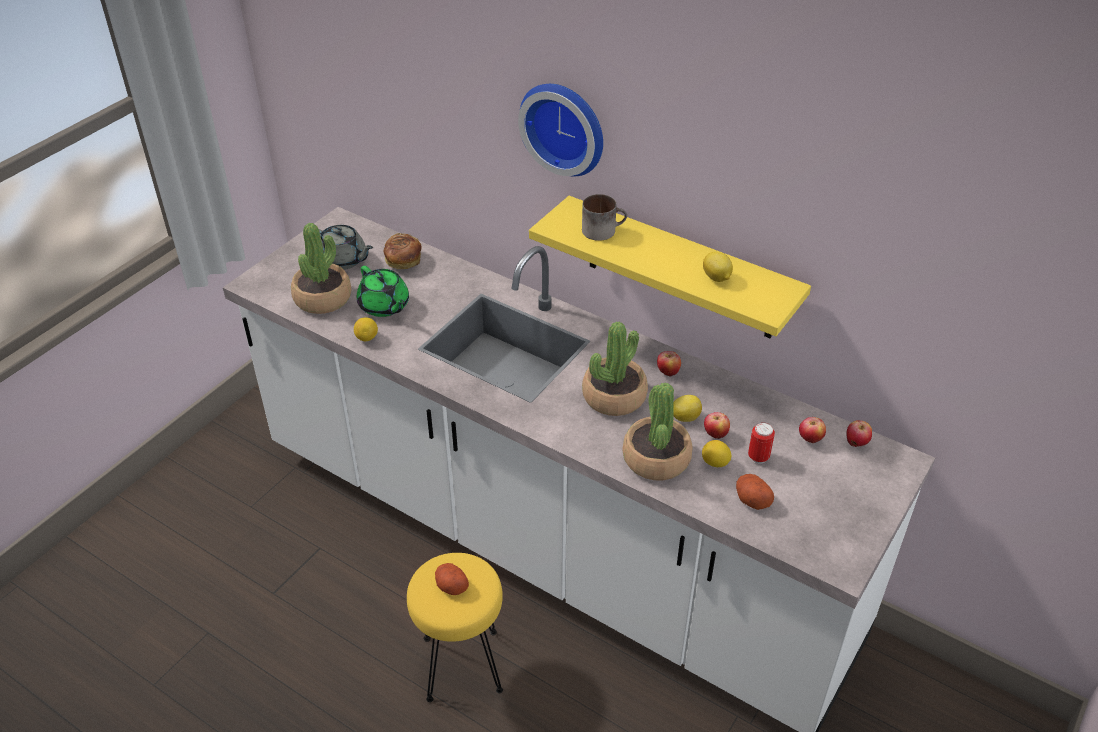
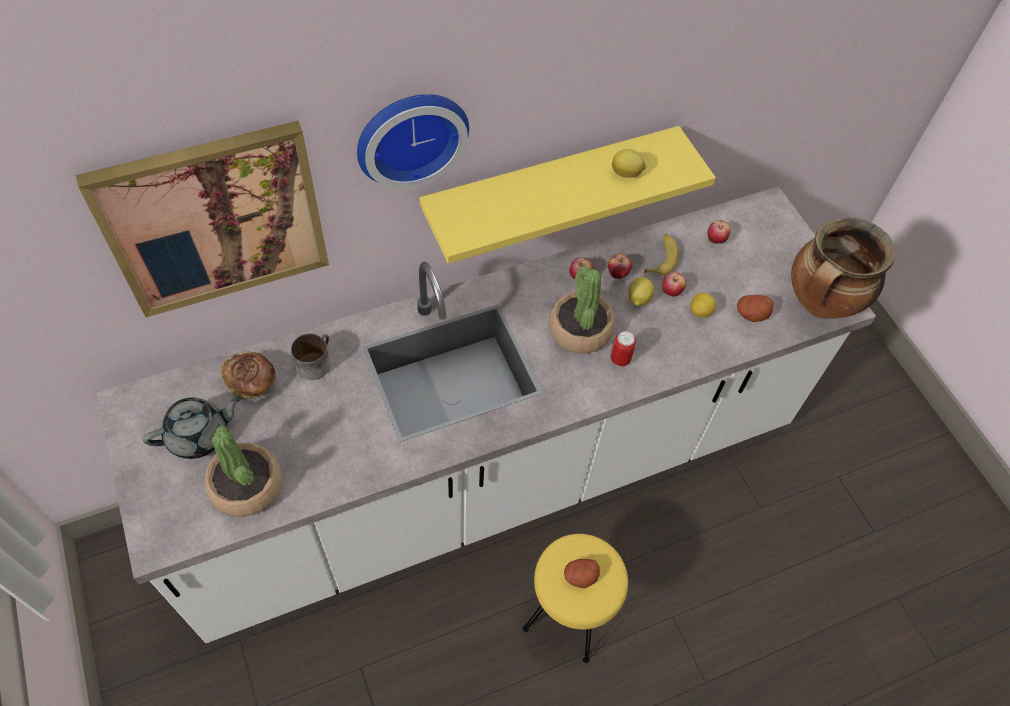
camera: 60 degrees left, 15 degrees up
(367, 338) = (346, 477): lemon -> none
(384, 306) = (310, 436): green teapot -> none
(431, 112) = (215, 219): none -> picture
(603, 230) = (496, 204): mug -> mug (315, 361)
(656, 458) = (670, 346): potted plant -> none
(746, 413) = (661, 258): none -> banana
(758, 457) = (712, 282): can -> can (620, 359)
(821, 546) = (820, 304): none -> cooking pot
(856, 443) = (737, 217): apple -> apple (617, 274)

